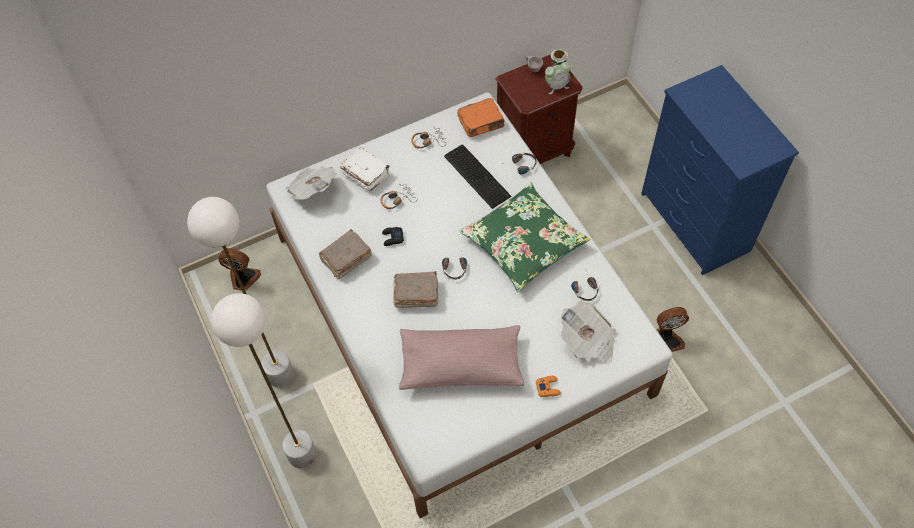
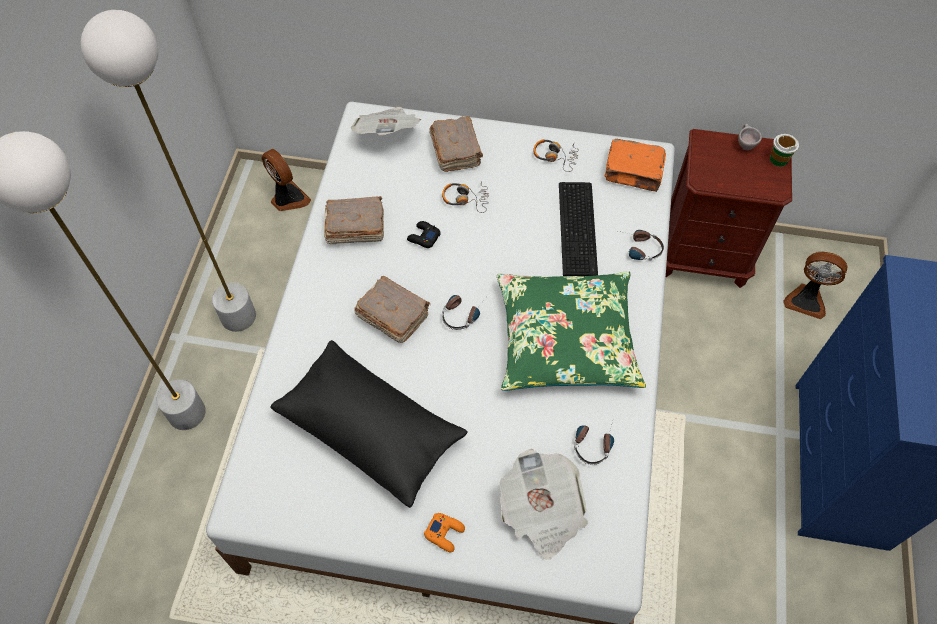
camera: 35 degrees right, 0 degrees up
(365, 174) = (456, 151): white book -> brown book
(461, 364) = (370, 430): pink pillow -> black pillow
(556, 86) = (757, 181): alarm clock -> none
(666, 340) = (685, 581): fan -> fan (806, 300)

